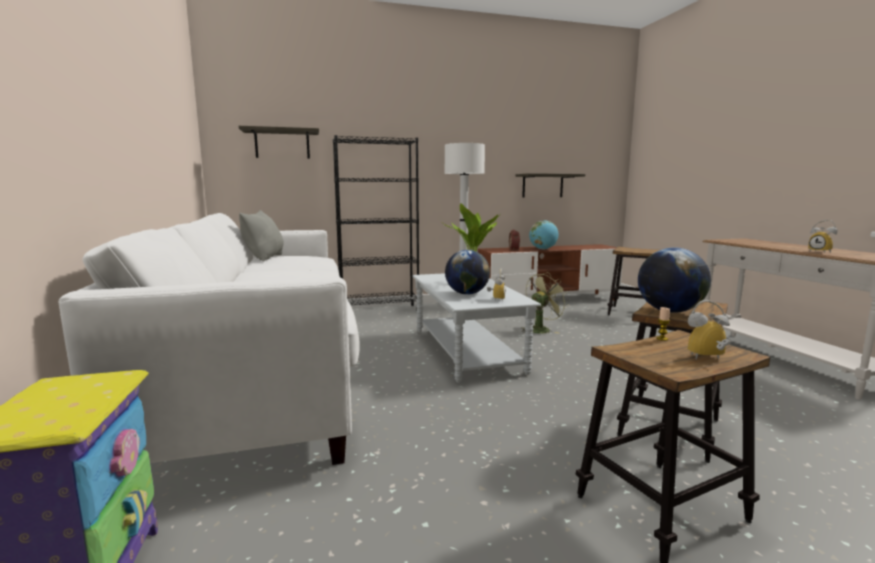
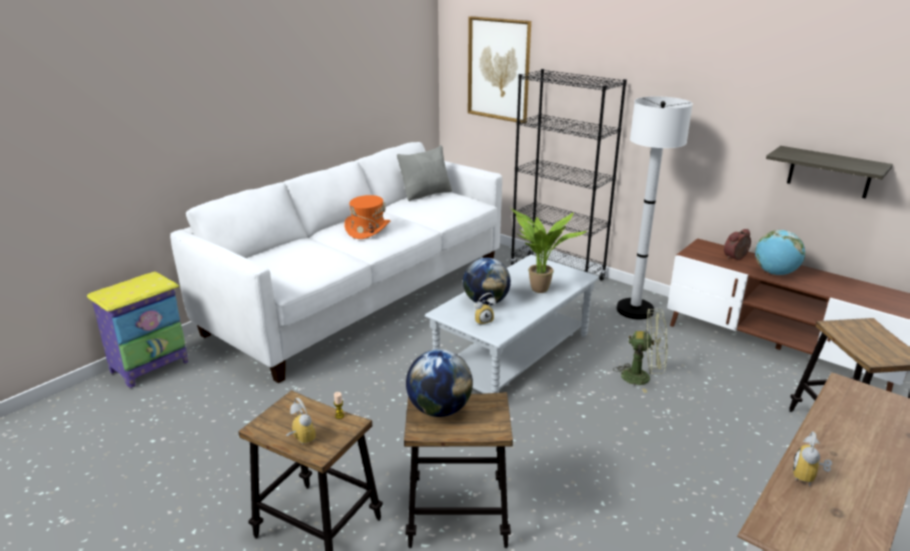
camera: 55 degrees right, 15 degrees up
(282, 144) = (499, 69): shelf -> picture
(283, 276) = (367, 229): none -> orange hat

